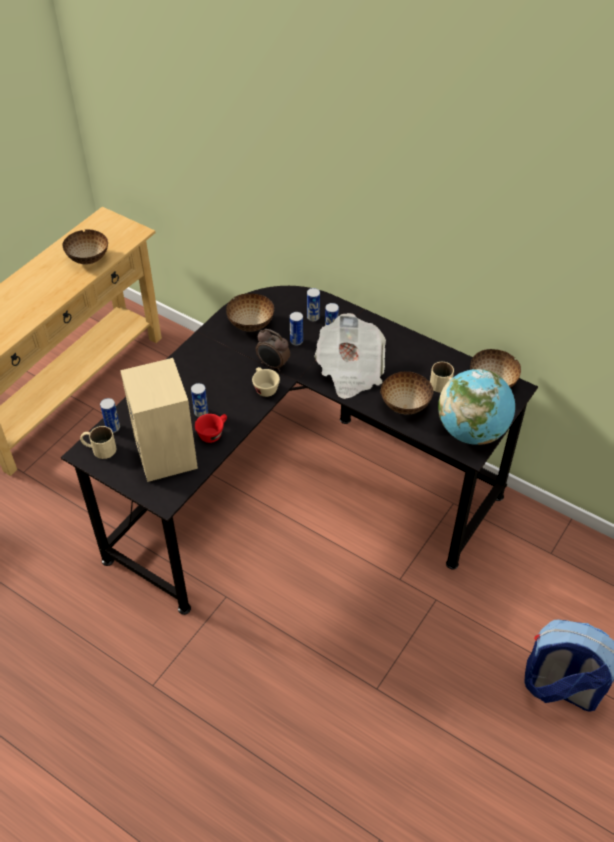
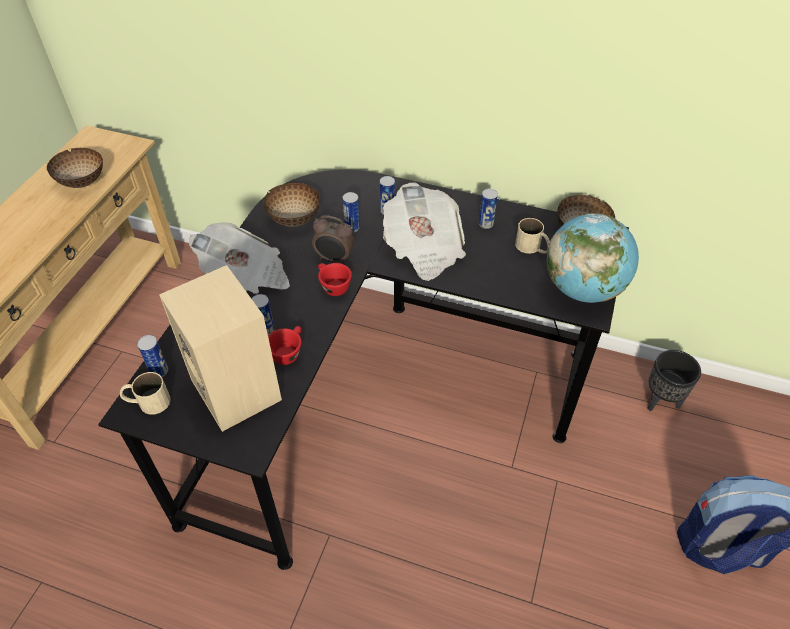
camera: 15 degrees left, 0 degrees up
(198, 366) = (246, 277): none -> newspaper
(264, 388) = (332, 286): beige cup -> red cup
(313, 317) = (362, 199): can -> can (485, 224)
(405, 405) = (499, 274): bowl -> none
(561, 554) = (661, 401): none -> black planter

